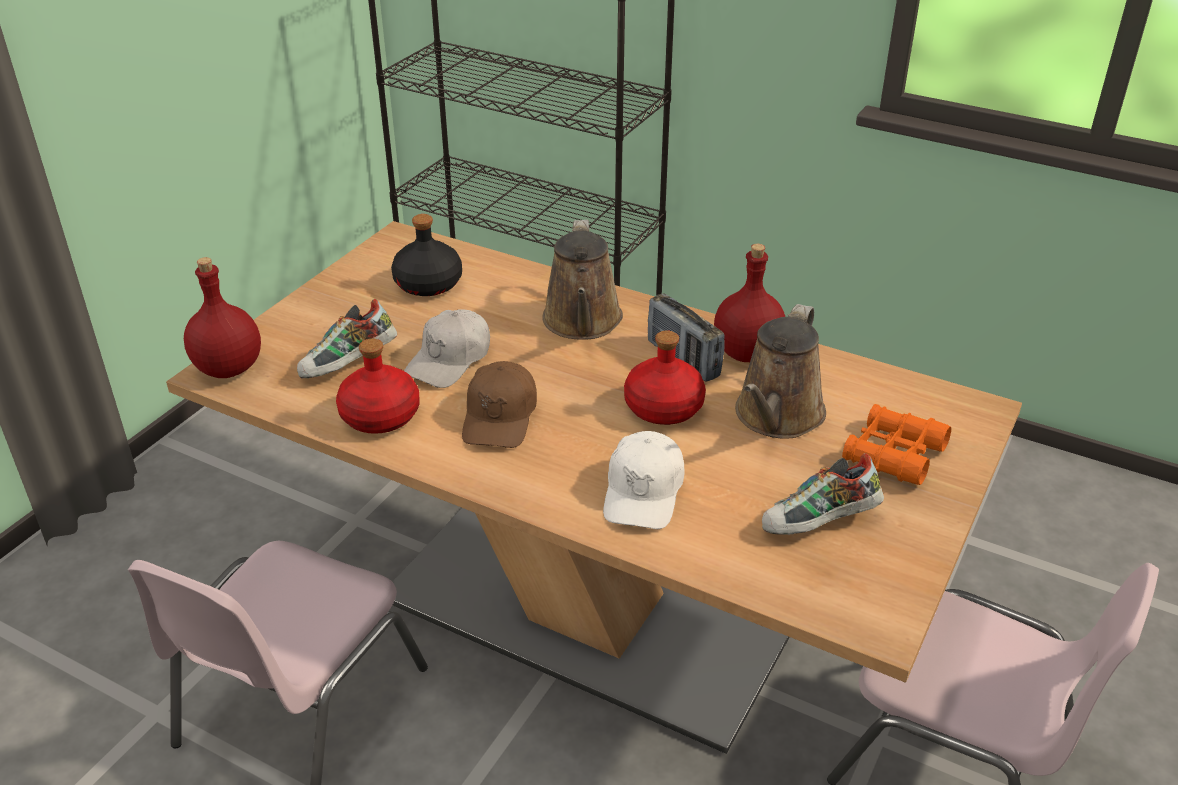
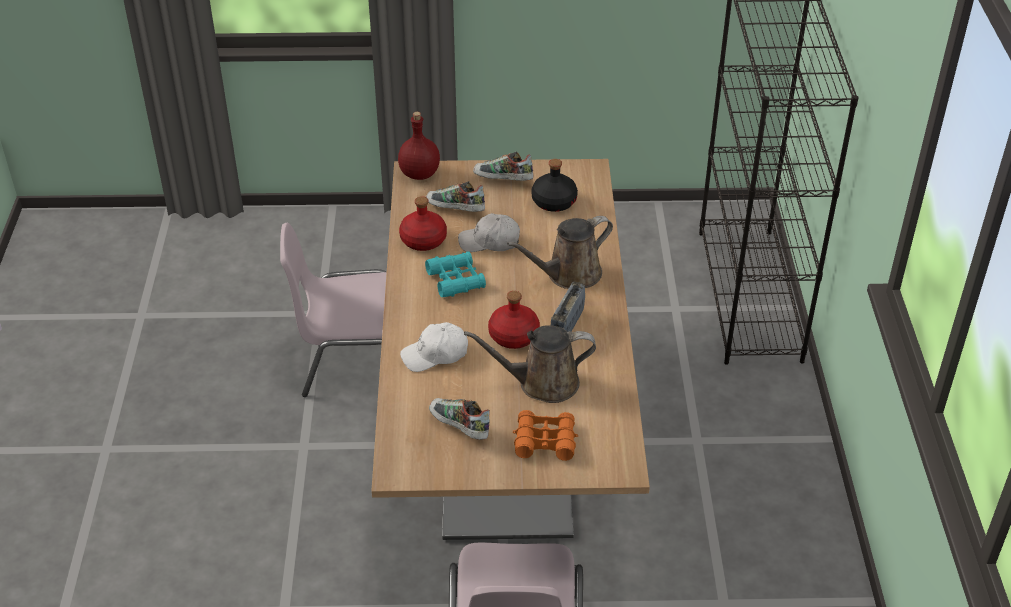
camera: 60 degrees right, 5 degrees up
(337, 306) = (503, 181): none -> shoe
(500, 417) = (456, 280): brown cap -> turquoise binoculars
(747, 354) = (596, 351): red bottle -> none

